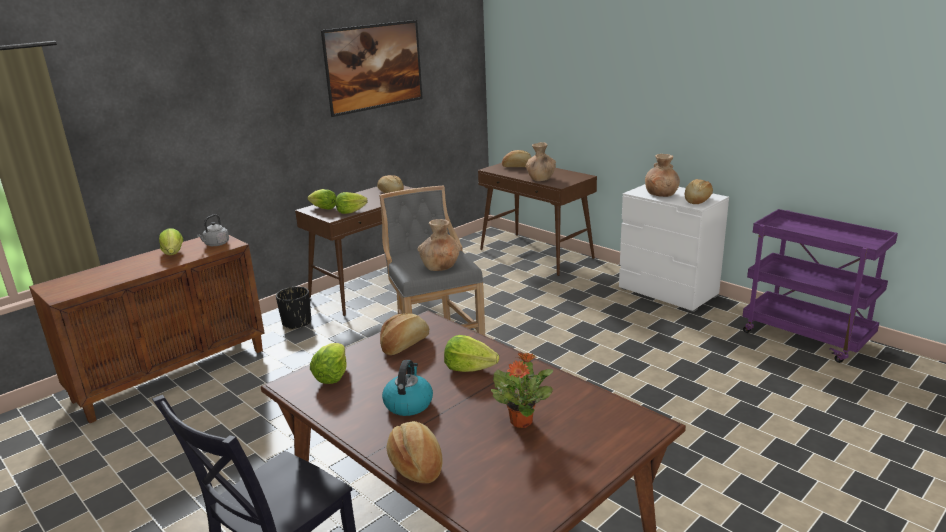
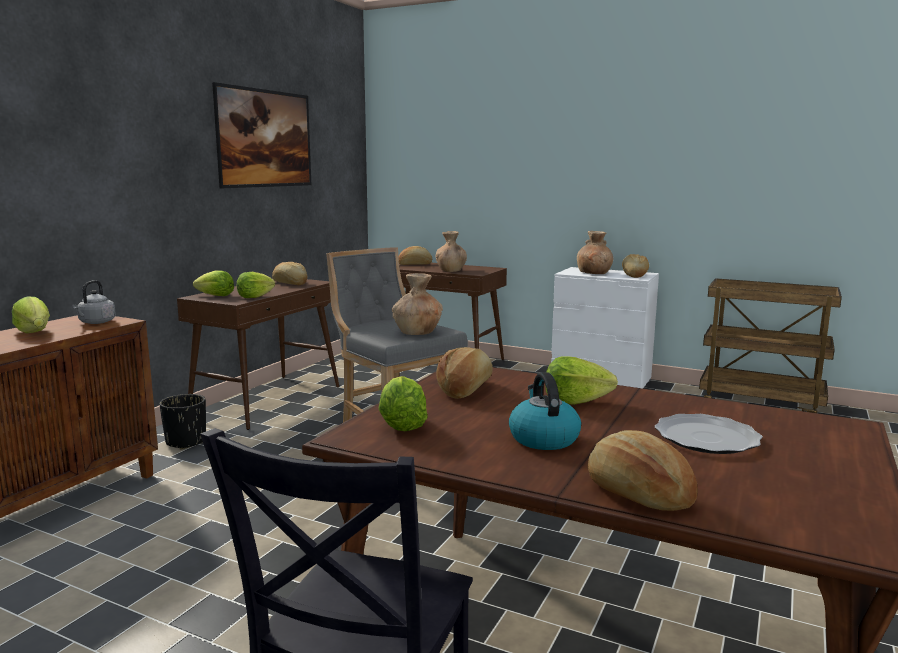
camera: 20 degrees left, 10 degrees down
(521, 421) = (707, 438): potted plant -> plate
(807, 337) = (761, 404): purple cart -> brown cart

